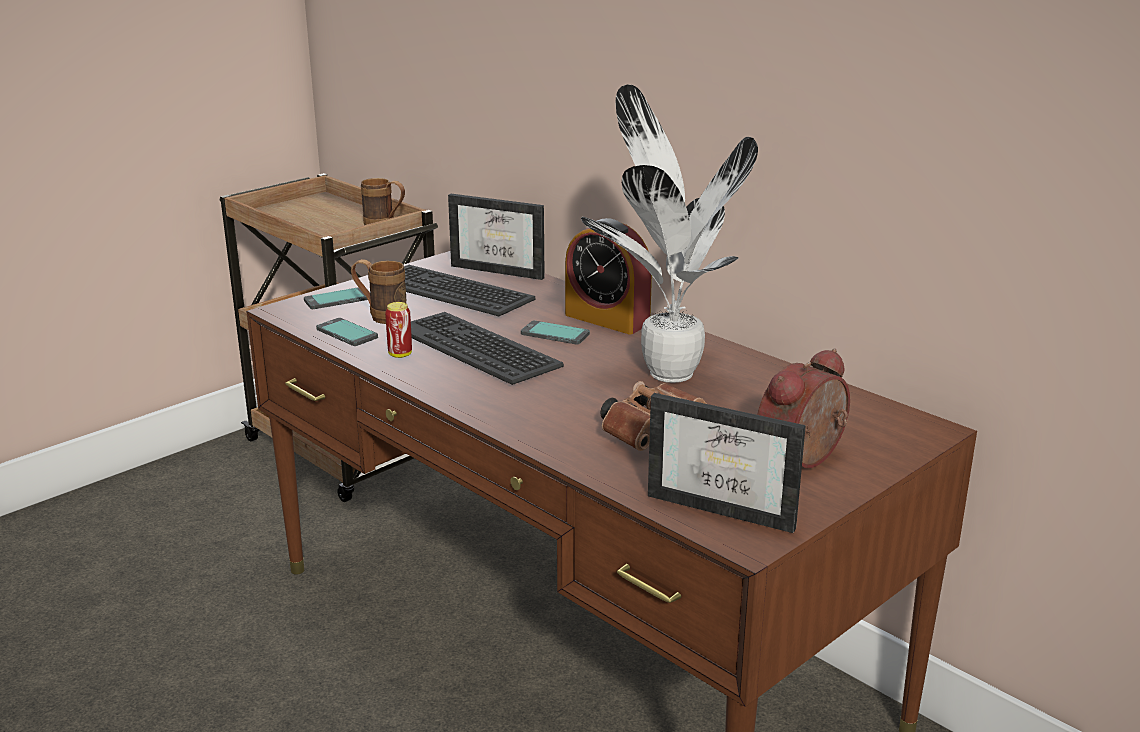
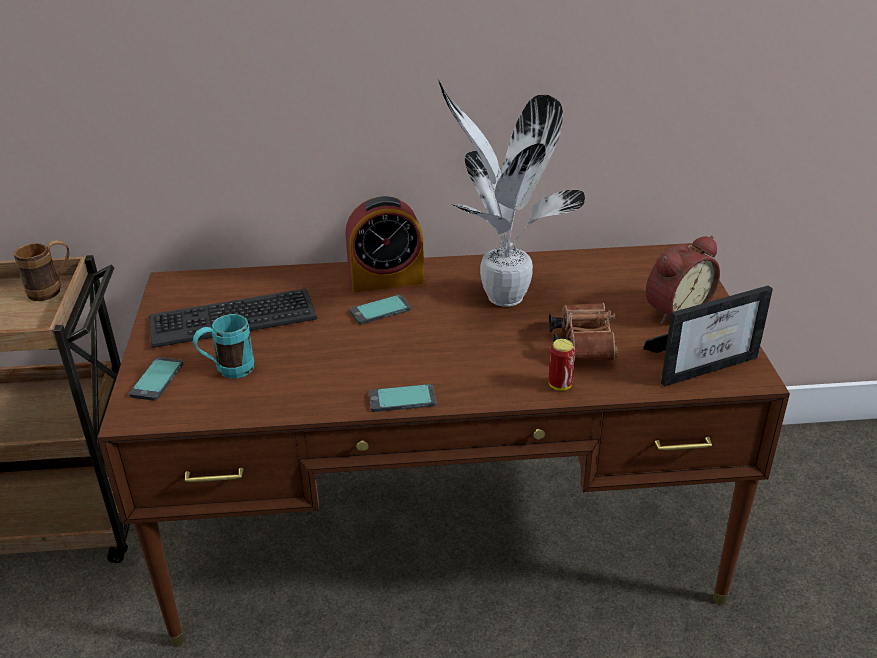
camera: 50 degrees left, 10 degrees up
(346, 333) = (236, 402): phone -> phone (402, 400)
(381, 316) = (227, 371): brown mug -> turquoise mug
(400, 354) = (317, 392): can -> can (560, 385)
(477, 348) = (357, 353): keyboard -> none
(503, 269) = (228, 278): picture frame -> none
(805, 459) = (674, 310): alarm clock -> alarm clock turned 120 degrees counterclockwise

